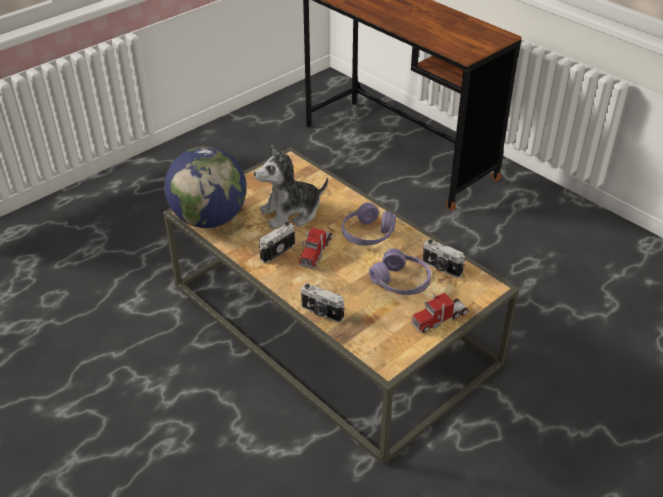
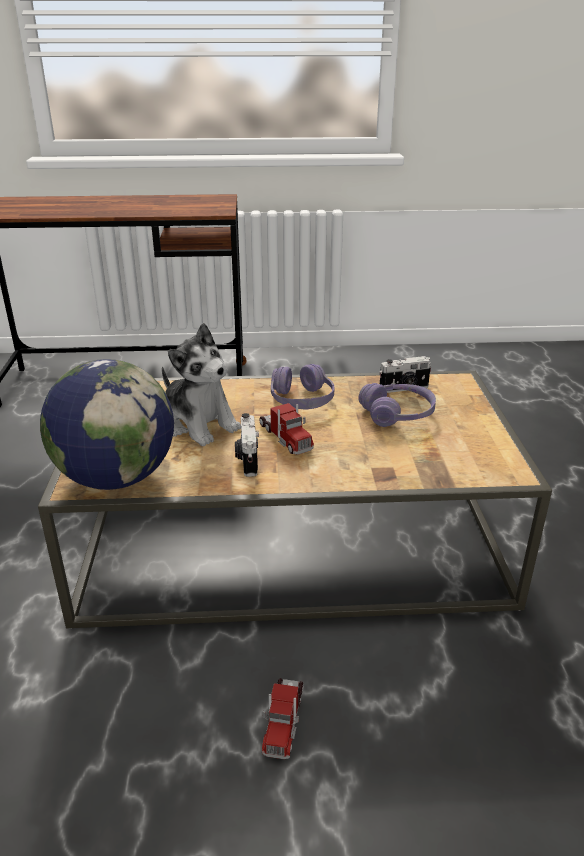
camera: 50 degrees left, 10 degrees down
(291, 213) = (199, 424): plush toy -> plush toy turned 60 degrees counterclockwise
(321, 313) = (389, 476): camera -> none
(439, 319) = (475, 419): toy truck -> toy truck (283, 721)

